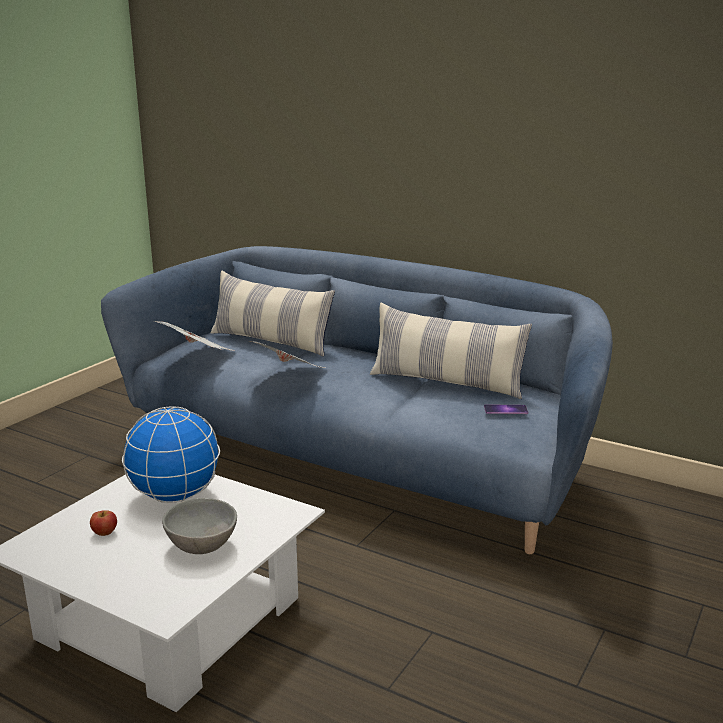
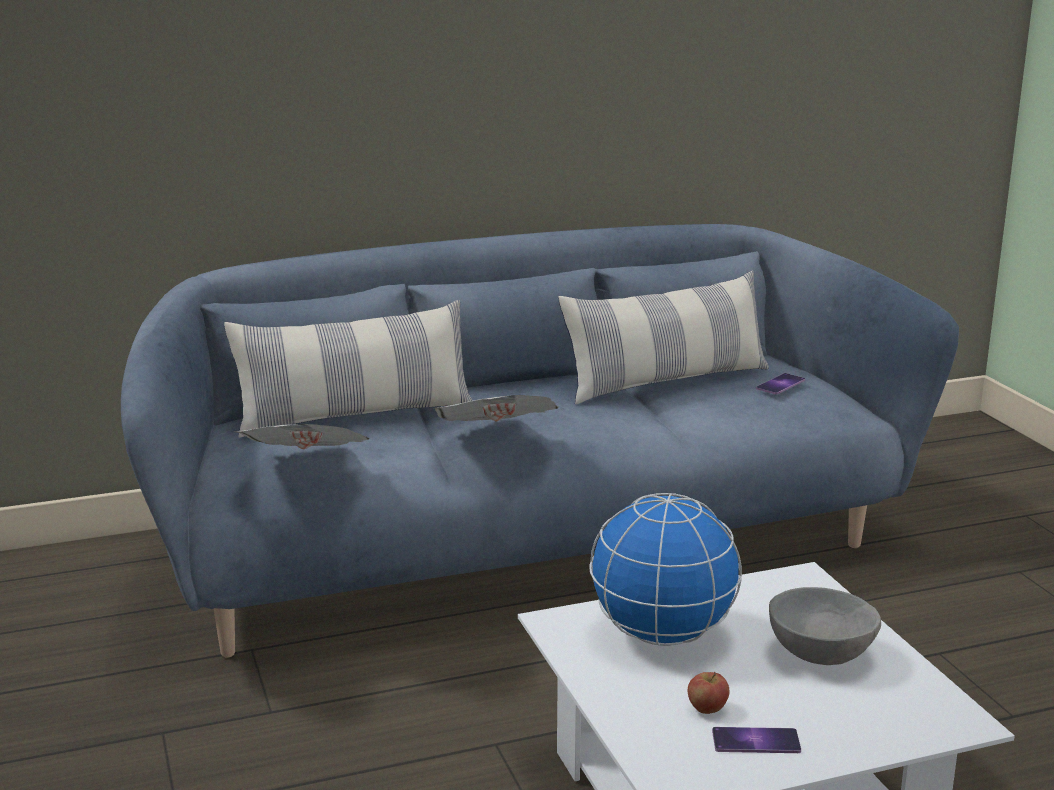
camera: 50 degrees left, 0 degrees up
(82, 556) = (756, 741): none -> phone

